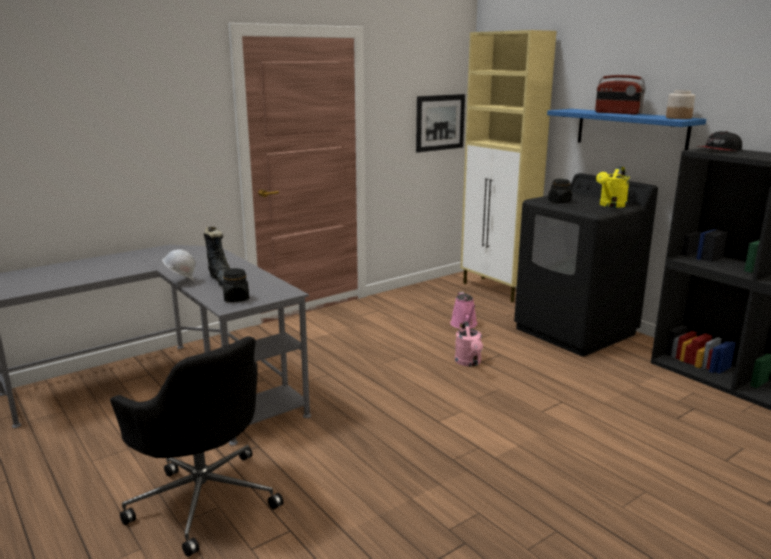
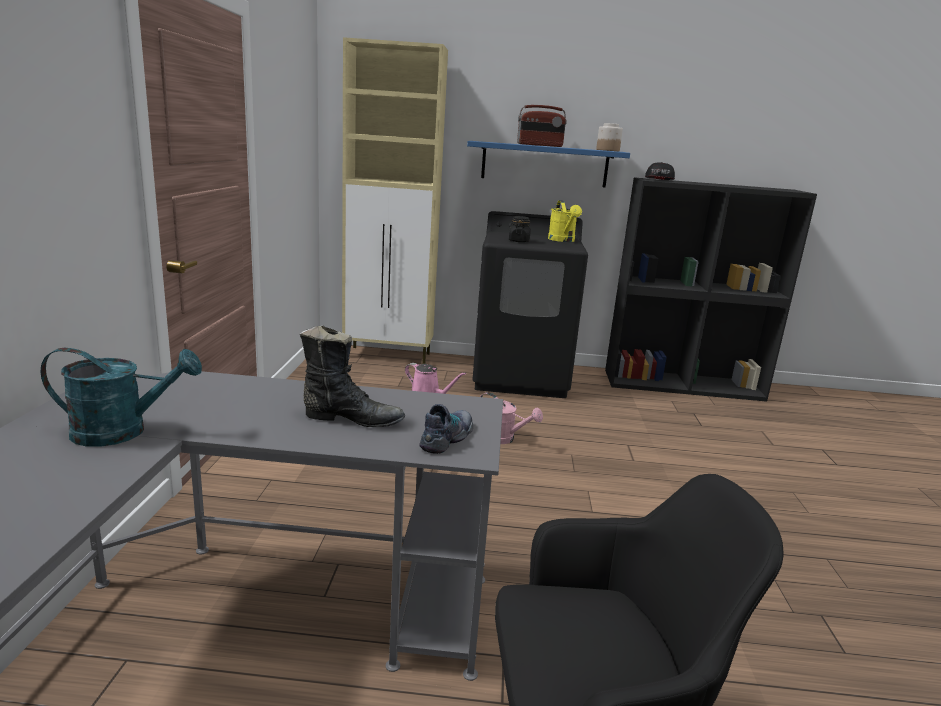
camera: 50 degrees left, 0 degrees up
(149, 262) = (123, 431): none -> turquoise watering can
(180, 281) = (287, 444): white hard hat -> none
(236, 299) = (448, 438): black jar -> shoe
(440, 122) = (302, 155): picture -> none

